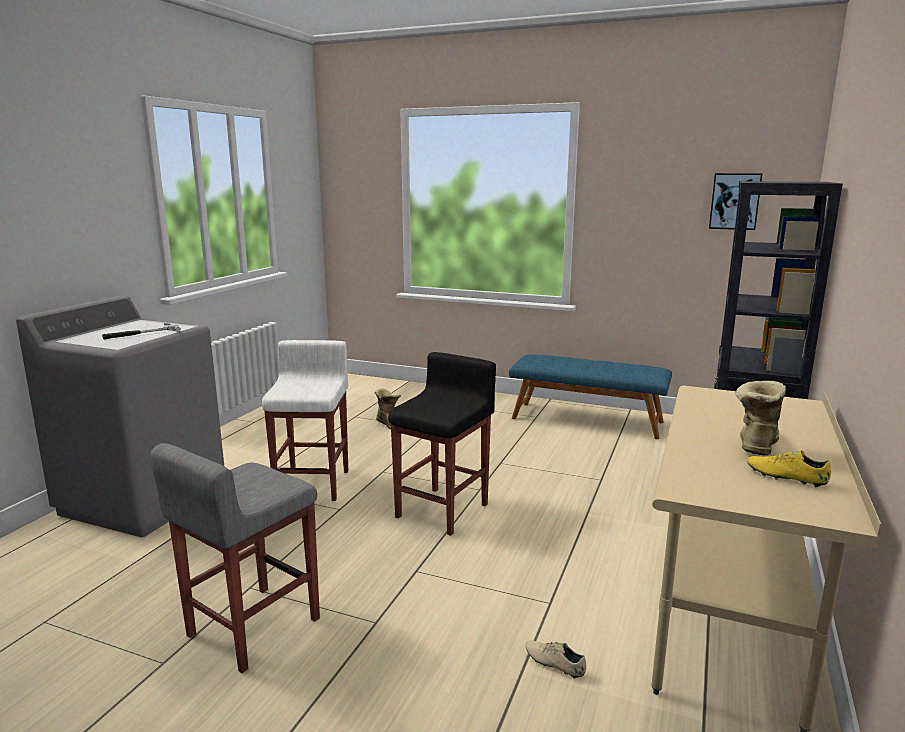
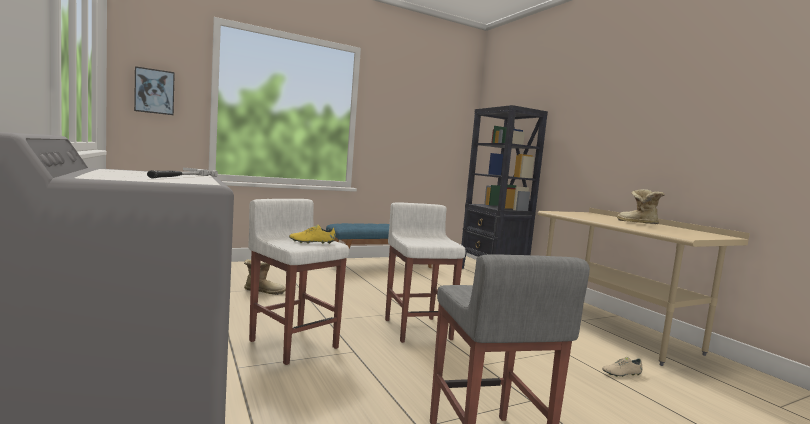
camera: 50 degrees left, 10 degrees down
(443, 510) = (417, 328): black stool -> white stool
(735, 201) = (443, 124): picture -> picture (154, 91)
(785, 477) = (679, 230): yellow shoe -> yellow shoe (312, 242)

